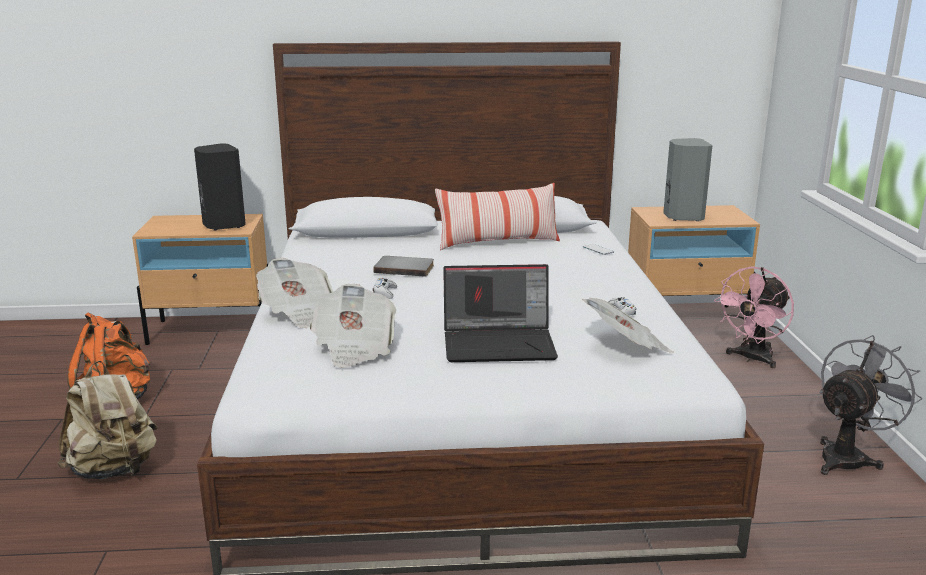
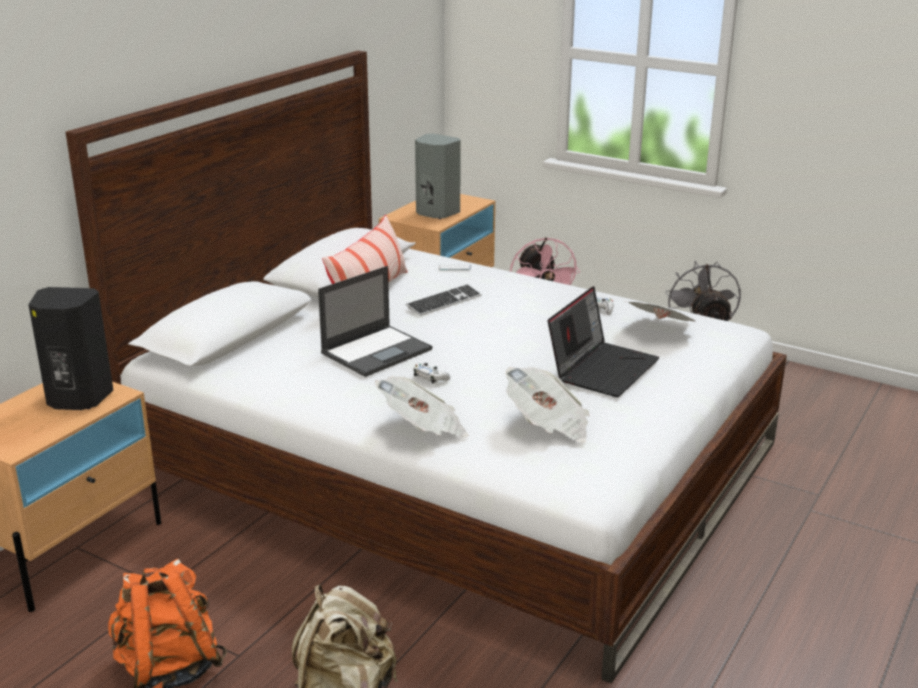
camera: 55 degrees left, 5 degrees up
(405, 268) = (377, 351): grey book -> laptop
(527, 263) = (444, 302): none -> keyboard

